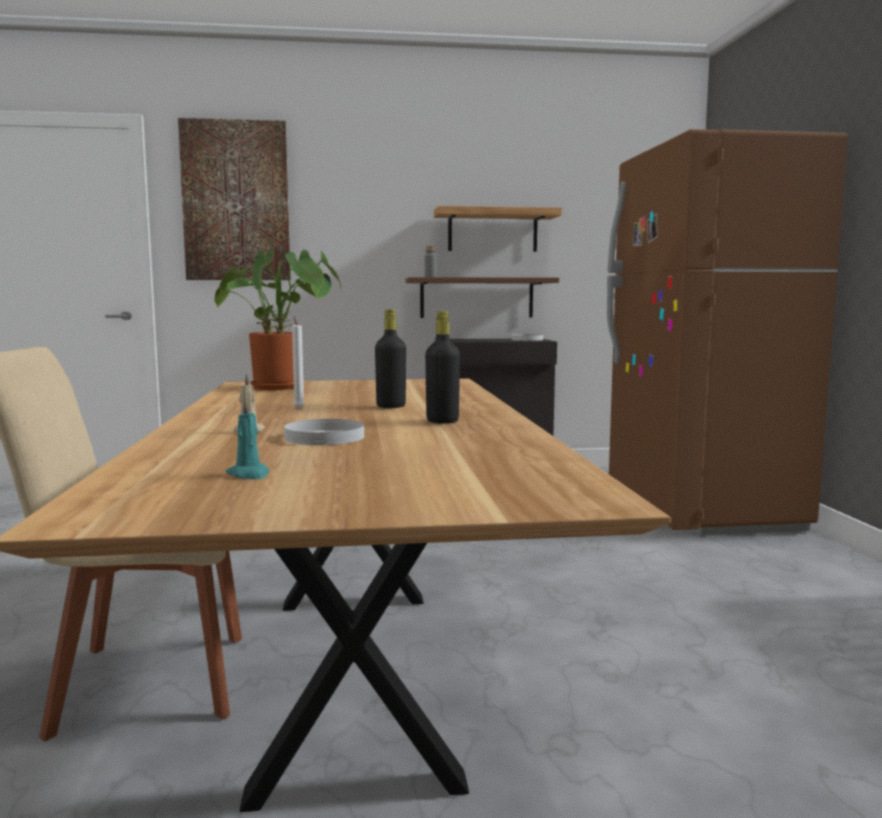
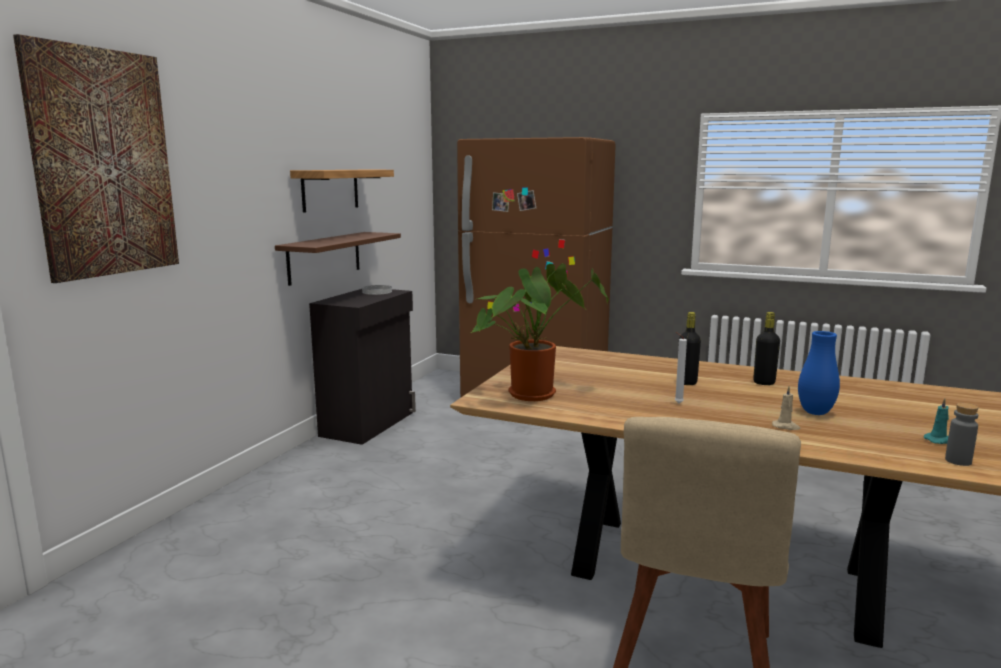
camera: 60 degrees left, 5 degrees up
(325, 437) = (815, 412): white plate -> blue vase
(430, 277) = (314, 243): grey bottle -> grey bottle (958, 461)

